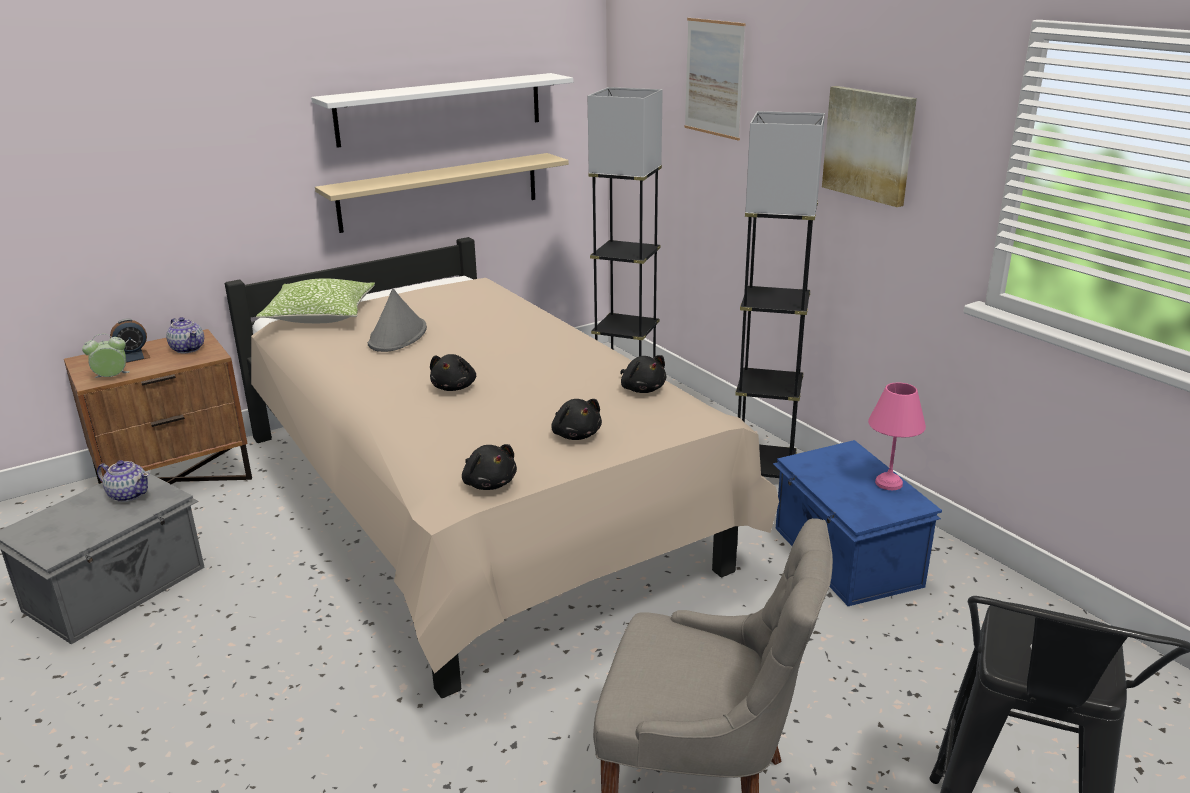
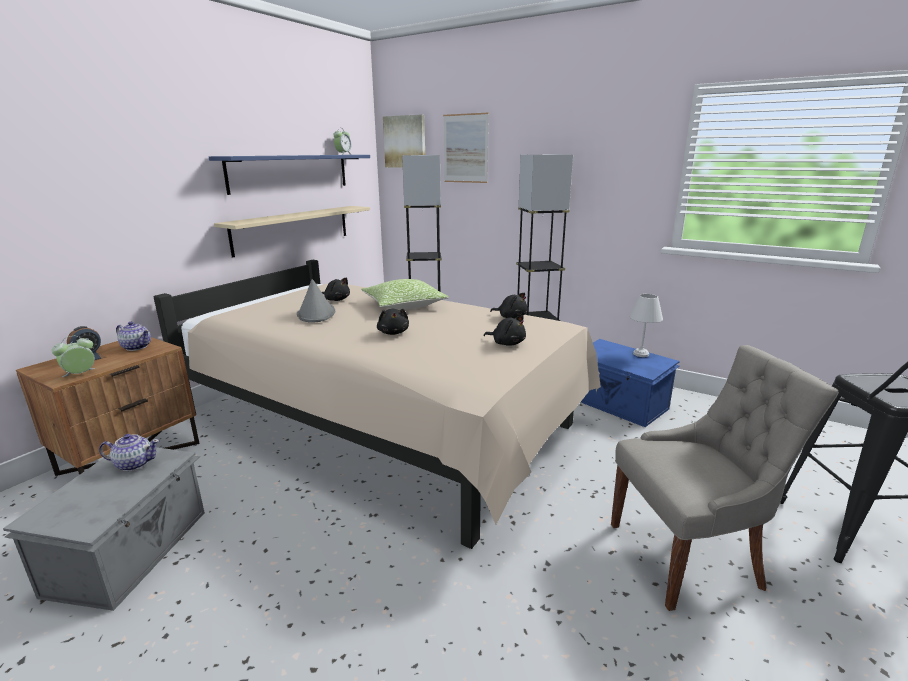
camera: 25 degrees left, 5 degrees down
(320, 316) = (242, 311): pillow -> pillow (404, 305)
(440, 109) = (290, 172): white shelf -> blue shelf
(489, 483) = (489, 377): black plush toy -> black plush toy (336, 300)
(534, 75) = (343, 154): none -> alarm clock
(869, 144) = (585, 170): picture -> picture (405, 142)
(890, 483) = (641, 354): pink table lamp -> white table lamp

